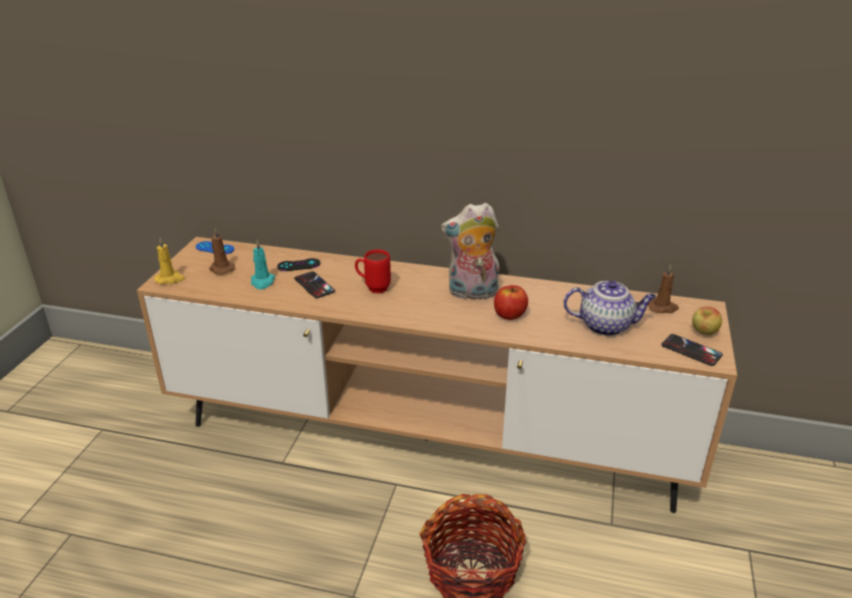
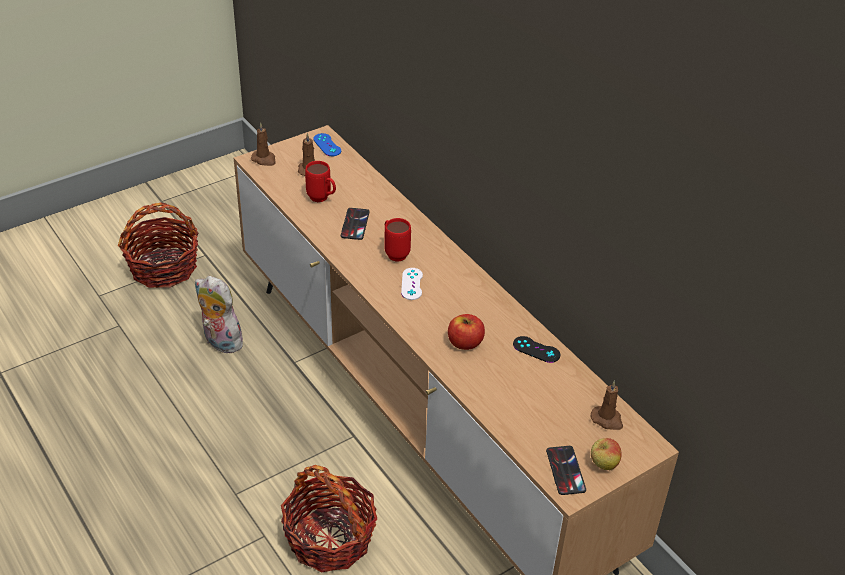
camera: 40 degrees right, 10 degrees up
(69, 460) = (164, 267): none -> basket
(170, 279) = (264, 159): yellow candle -> brown candle
(262, 282) = (322, 199): turquoise candle -> red mug
(298, 265) = (367, 197): black game controller -> black game controller (536, 349)
(416, 300) = (412, 284): none -> white game controller
(472, 293) = (464, 304): plush toy -> plush toy (220, 342)
(606, 325) = (529, 403): teapot -> none

